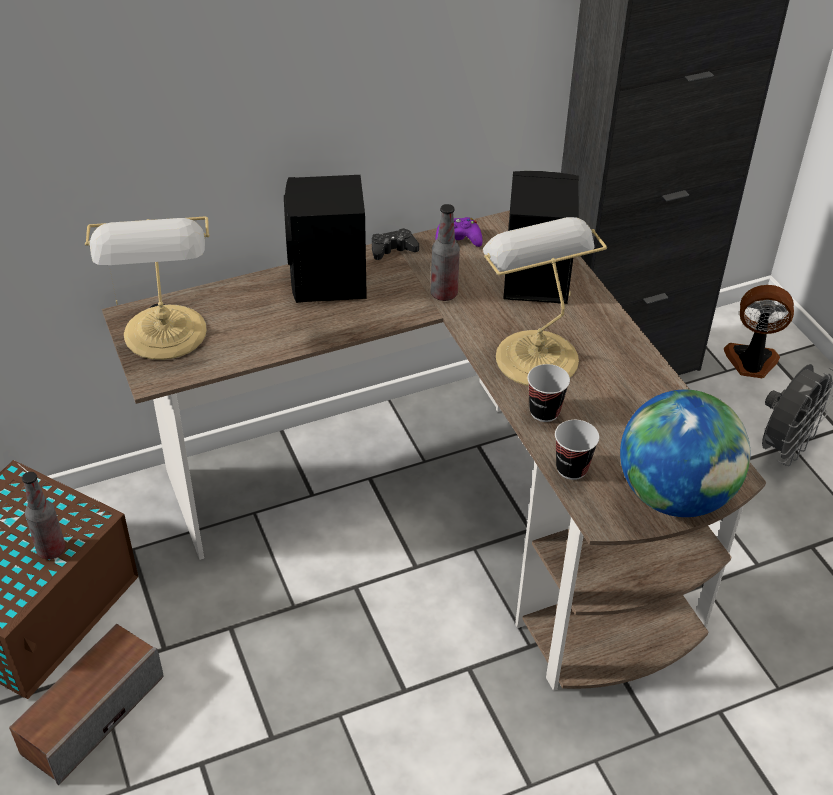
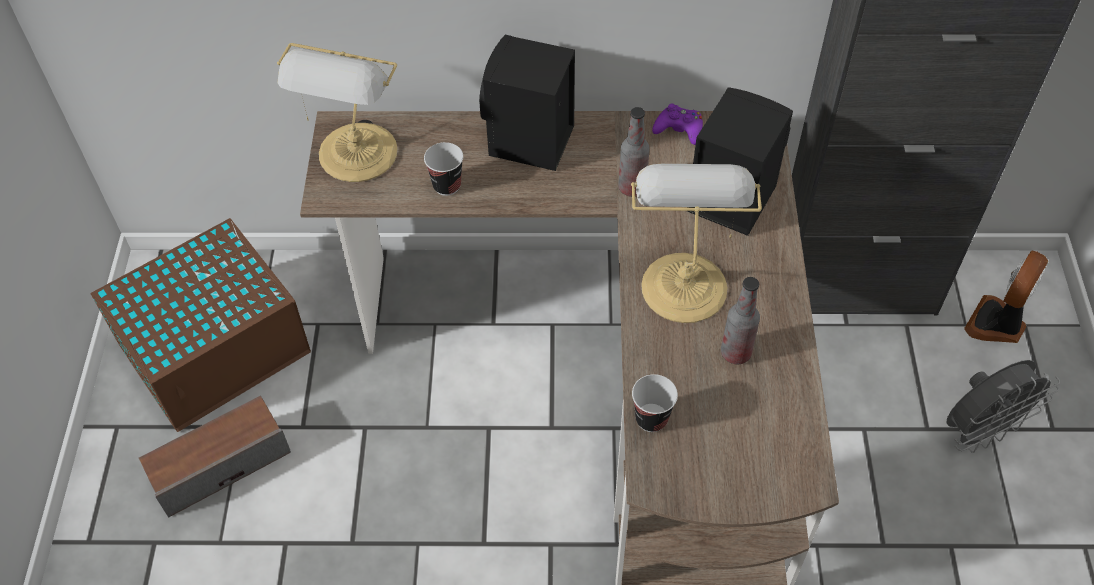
camera: 25 degrees right, 10 degrees up
(51, 550) = (222, 315): bottle -> bottle (735, 353)
(393, 249) = (609, 123): black game controller -> none
(544, 412) = (659, 348): cup -> cup (447, 185)
(674, 495) = (736, 483): globe -> none
(751, 362) = (997, 324): fan -> fan turned 90 degrees counterclockwise

